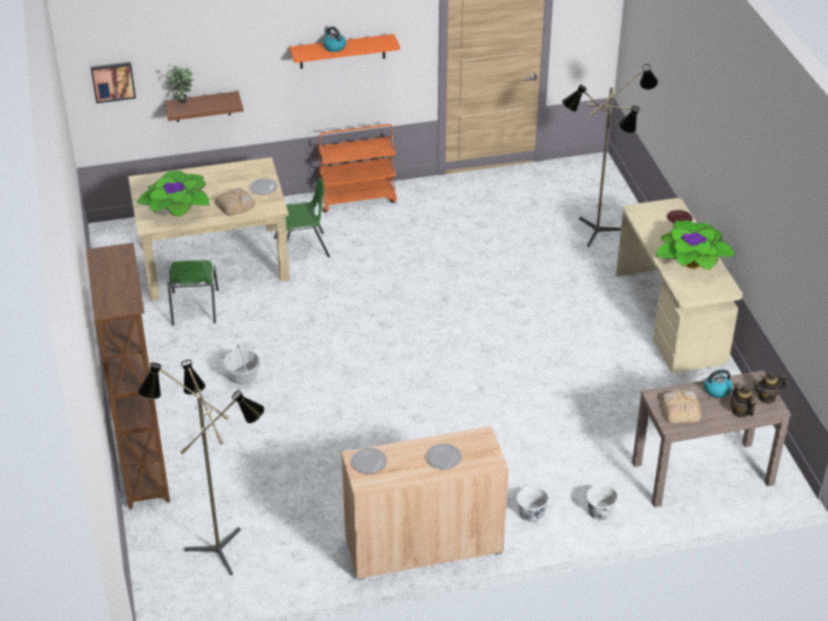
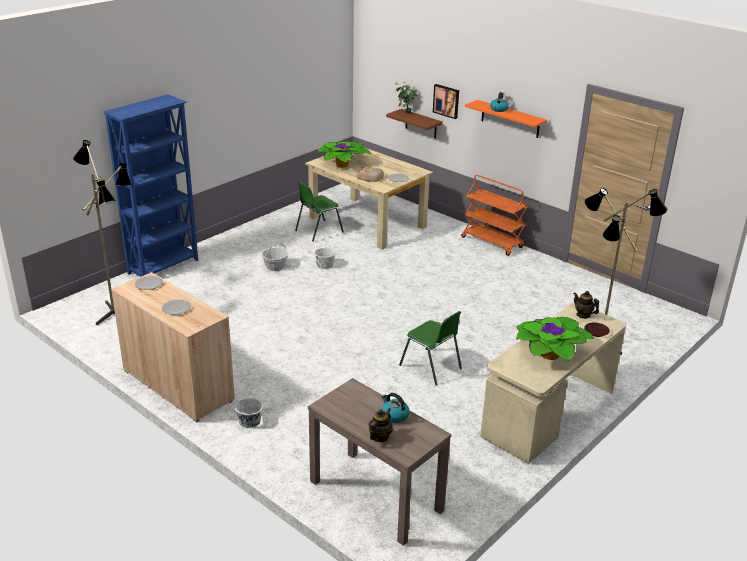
camera: 55 degrees right, 10 degrees down
(113, 81) = (377, 81): picture -> picture (446, 101)
(145, 470) = (164, 267): brown bookcase -> blue bookcase
(303, 248) = (417, 243): green chair -> green chair (431, 367)
(600, 511) = (281, 454): white bucket -> white bucket (325, 265)
(680, 409) = (350, 404): bread -> none
(766, 397) = (414, 446): teapot -> teapot (583, 315)

